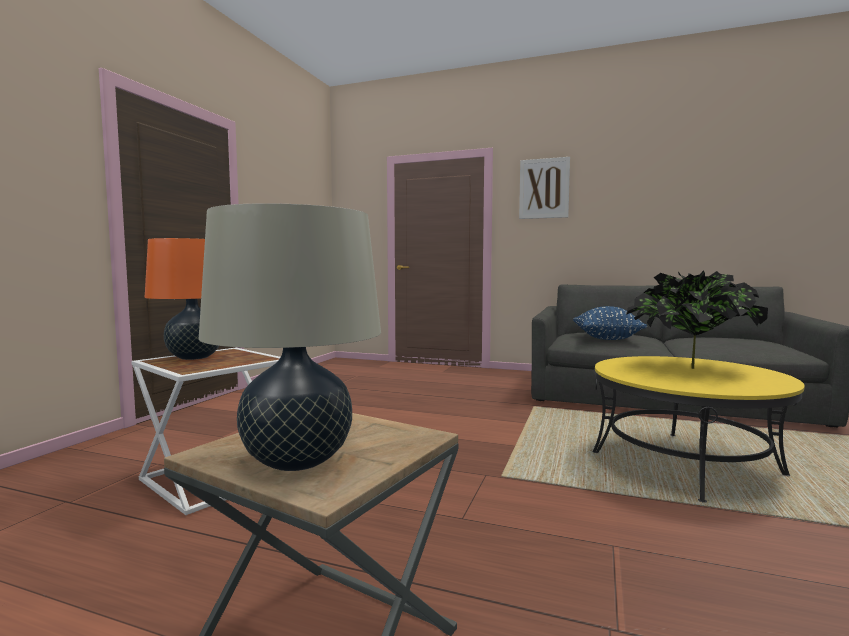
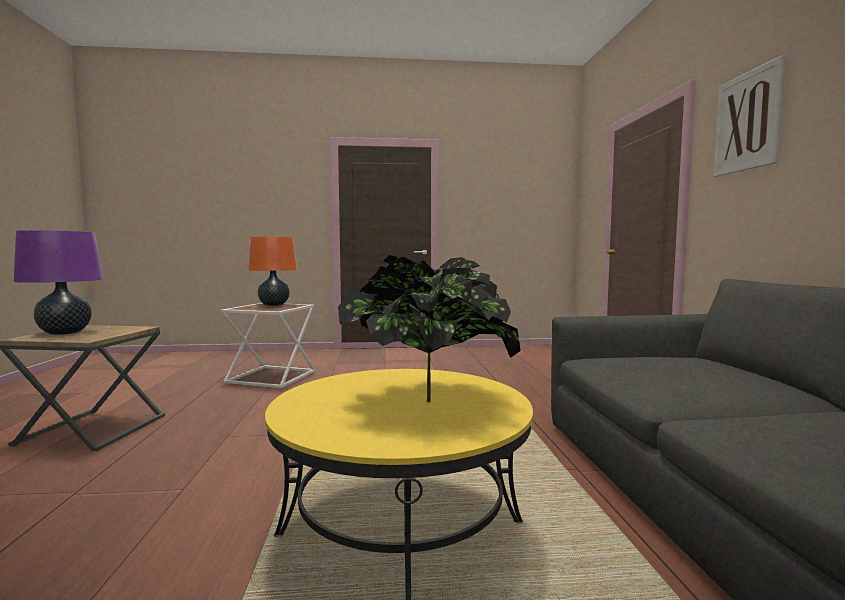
camera: 65 degrees right, 0 degrees up
(297, 460) = (65, 332): beige table lamp -> purple table lamp
(607, 338) = (660, 369): blue pillow -> none

